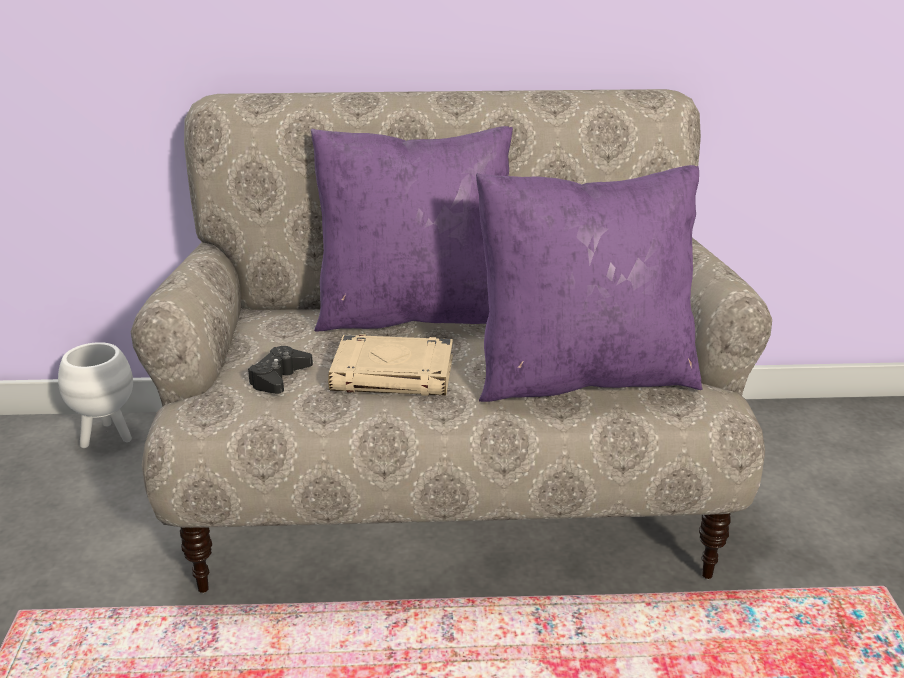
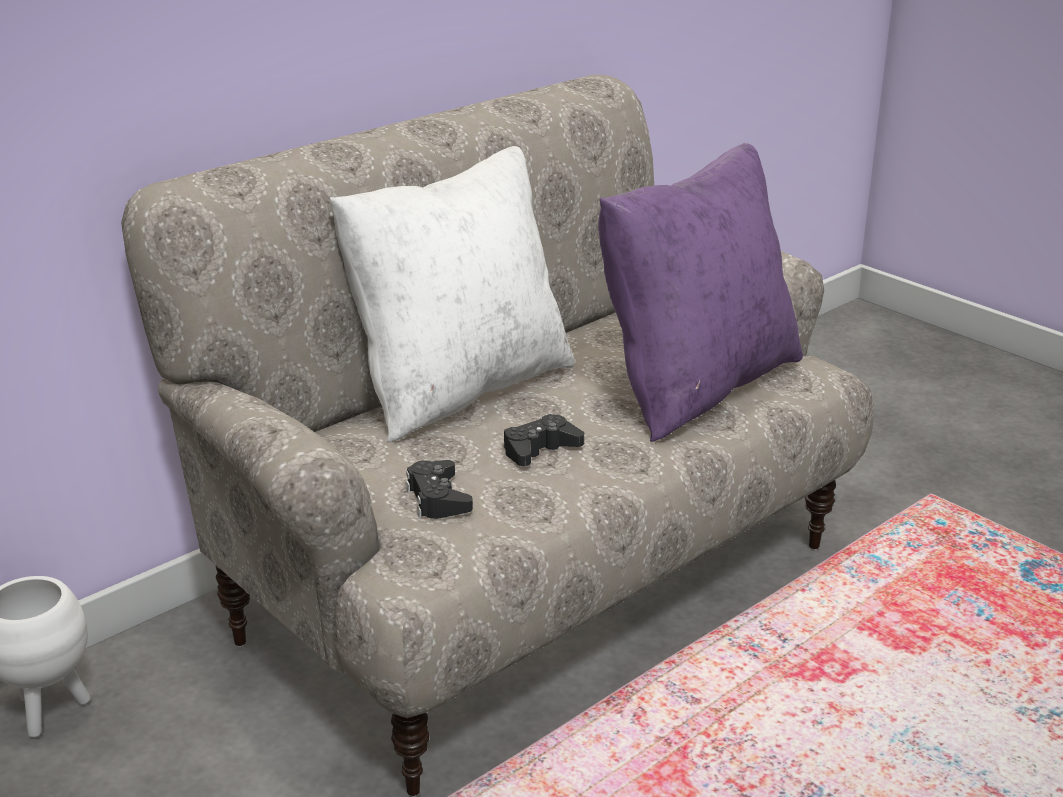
camera: 40 degrees left, 0 degrees up
(394, 374) = (540, 449): beige book -> black game controller
(415, 314) = (458, 389): purple pillow -> white pillow

